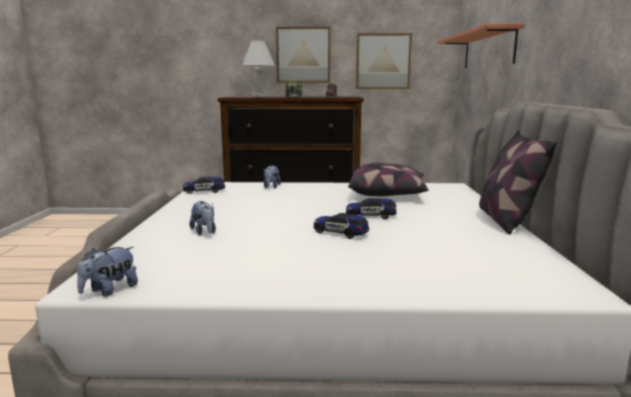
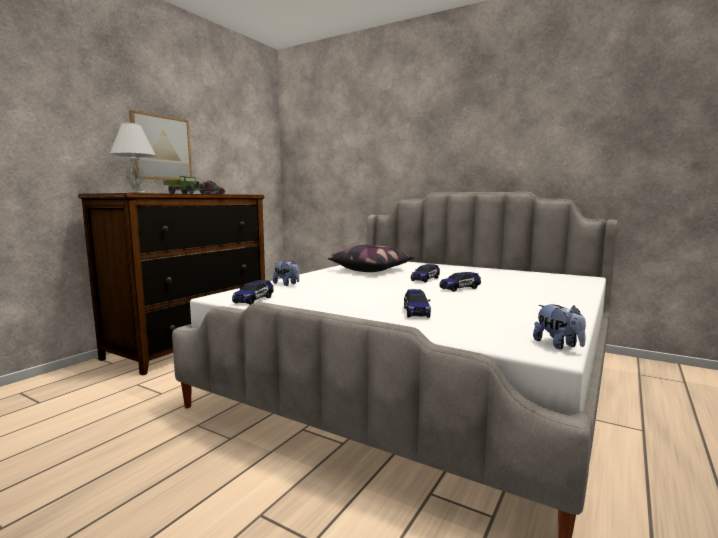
camera: 60 degrees left, 5 degrees down
(204, 232) = (416, 312): plush toy -> toy car
(383, 61) = (232, 162): picture -> none
(488, 50) = (346, 158): shelf -> none
(506, 220) = (467, 266): pillow -> none

